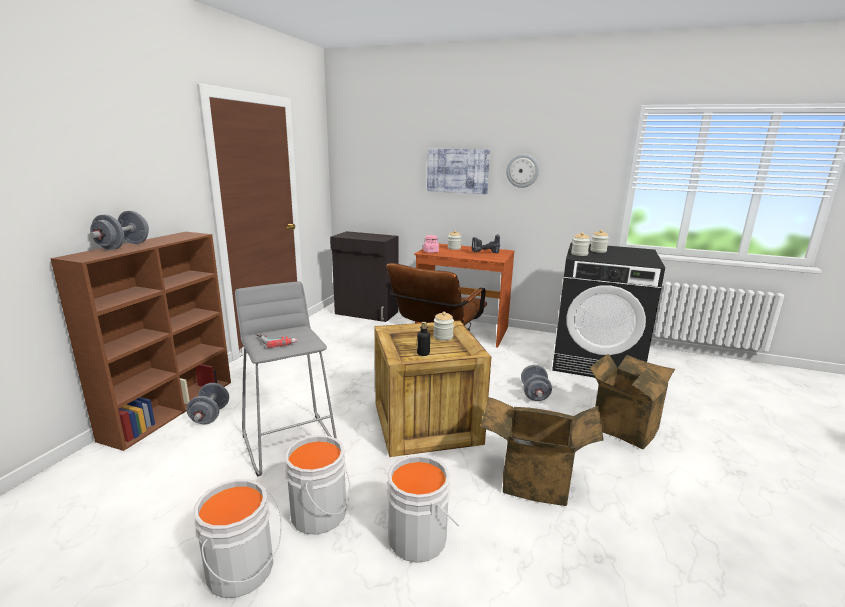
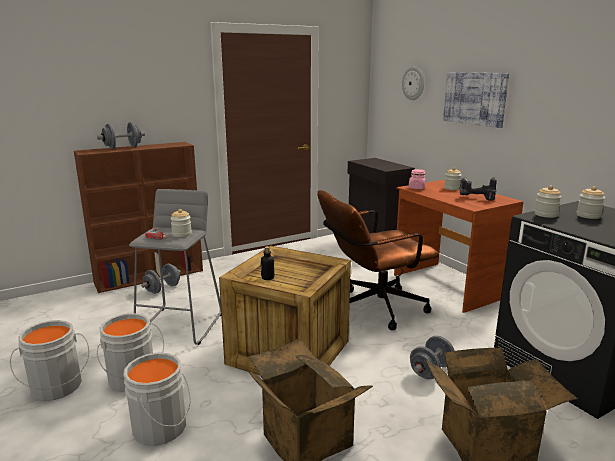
camera: 40 degrees right, 0 degrees up
(443, 337) = (311, 270): jar -> jar (182, 234)
(522, 170) = (543, 100): wall clock -> wall clock (413, 83)

